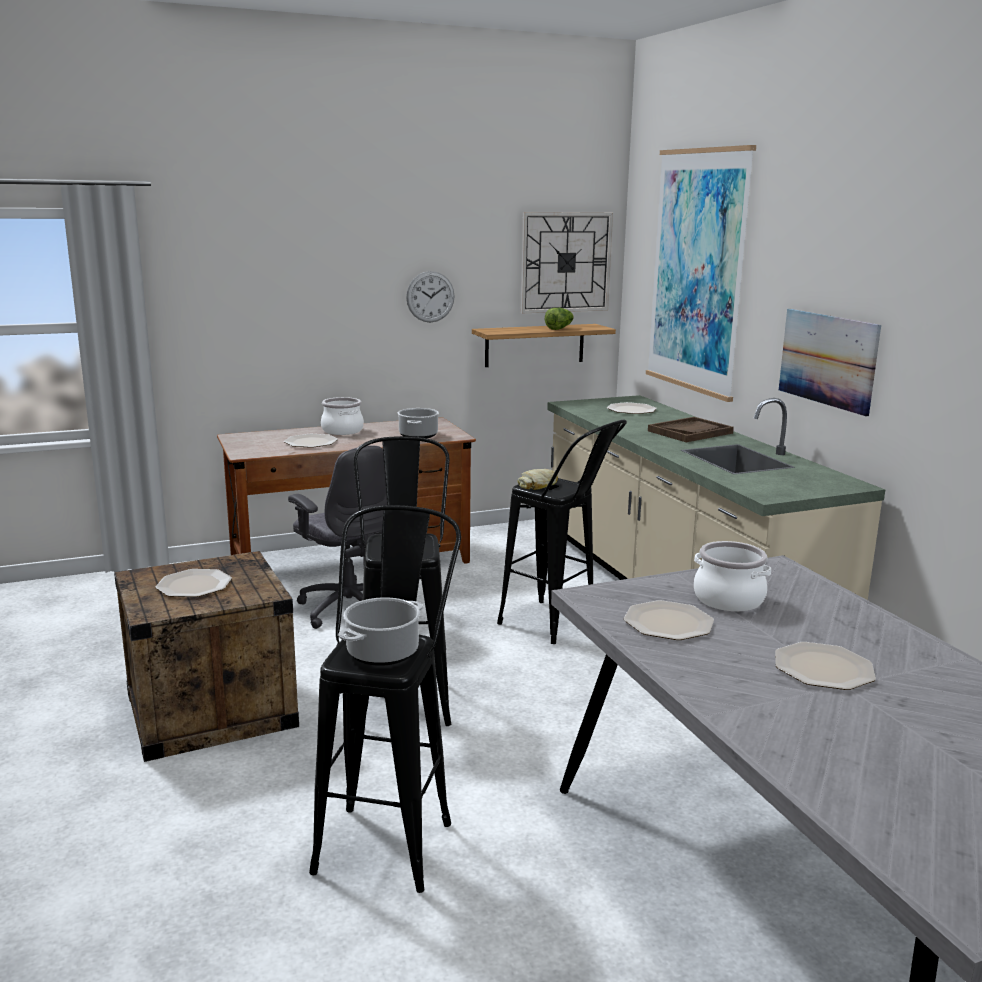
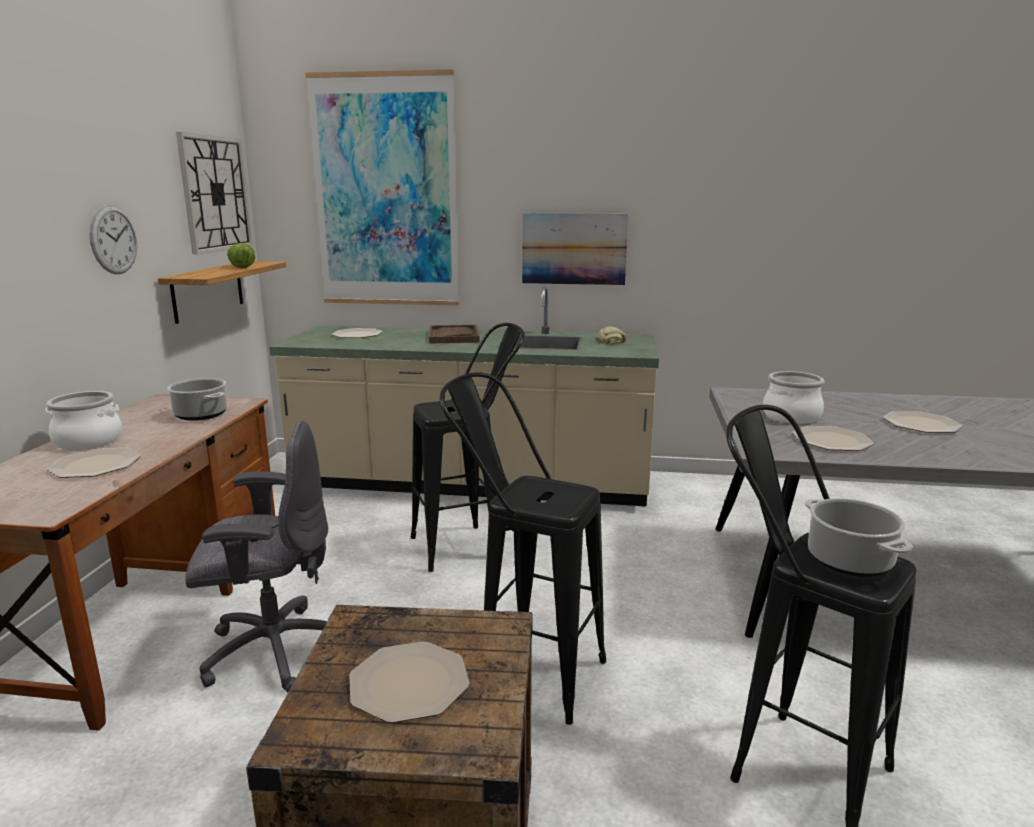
camera: 60 degrees left, 0 degrees up
(539, 485) = (440, 411): bread -> bread (611, 340)

